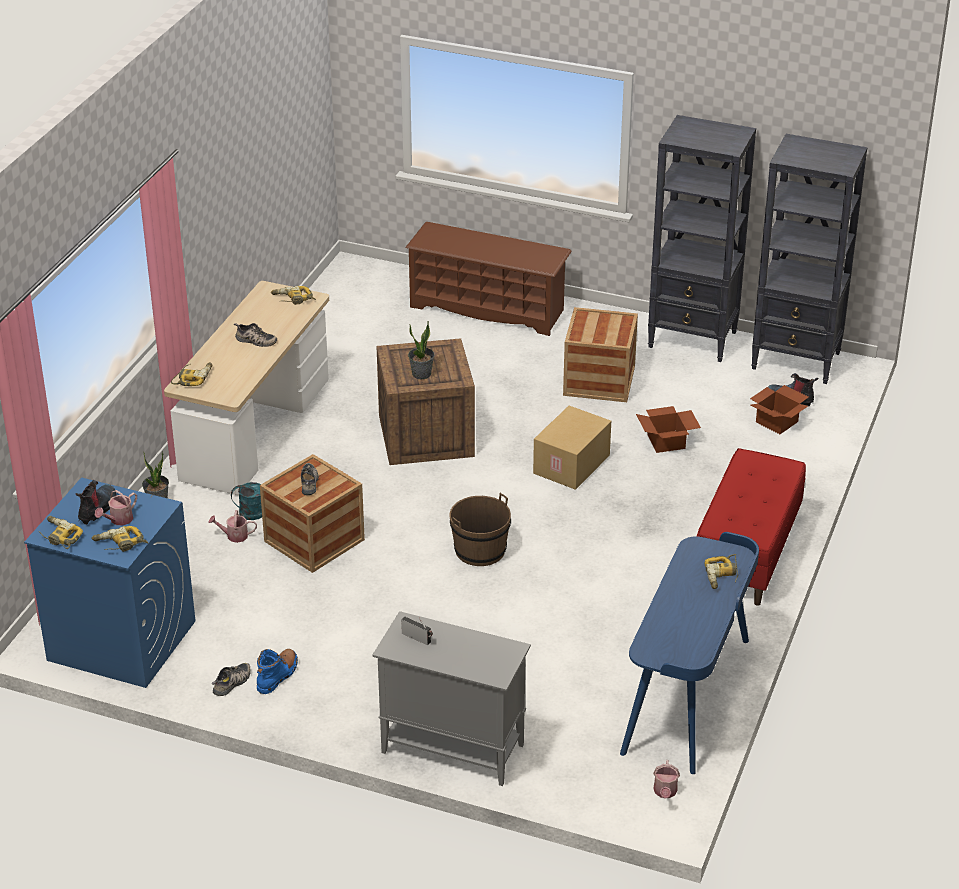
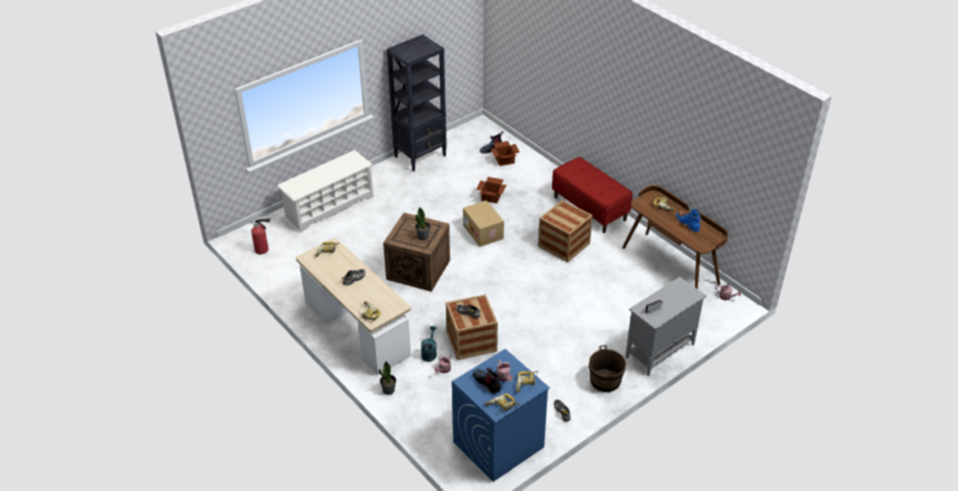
camera: 60 degrees left, 5 degrees up
(277, 676) = (568, 393): blue boot -> blue boot (687, 223)
(346, 294) = (263, 250): none -> fire extinguisher
(480, 550) = (524, 287): brown bucket -> brown bucket (605, 381)
(488, 308) = (329, 207): brown shoe rack -> white shoe rack
(599, 381) = (425, 197): crate -> crate (564, 245)
(688, 696) = (671, 265): blue desk -> brown desk
(796, 361) = (465, 135): black bookcase -> none

